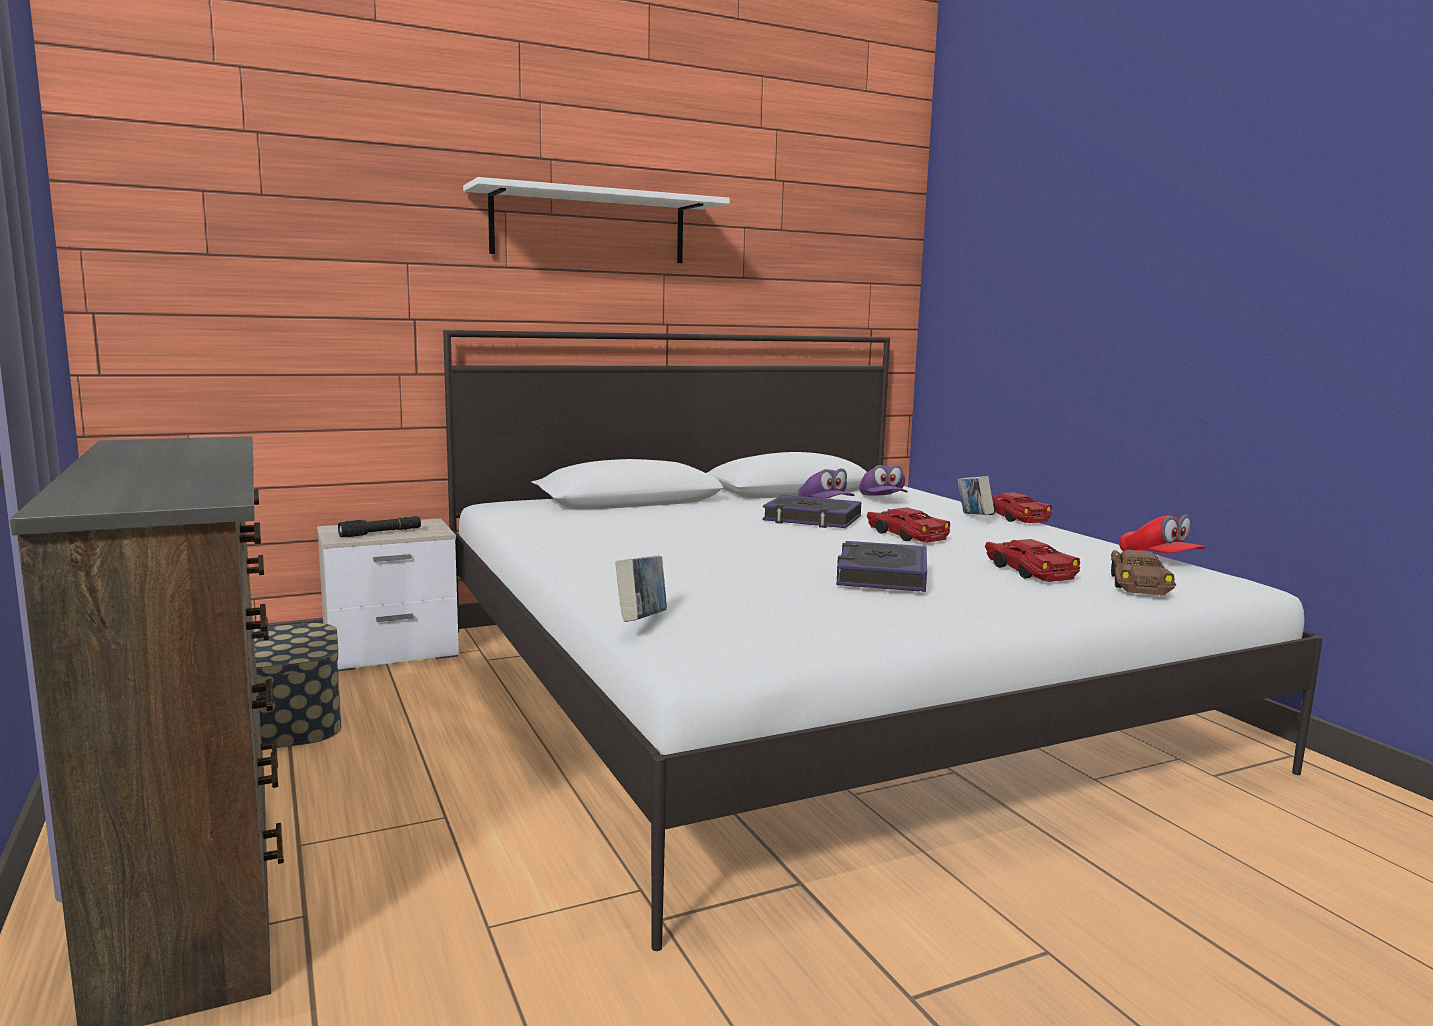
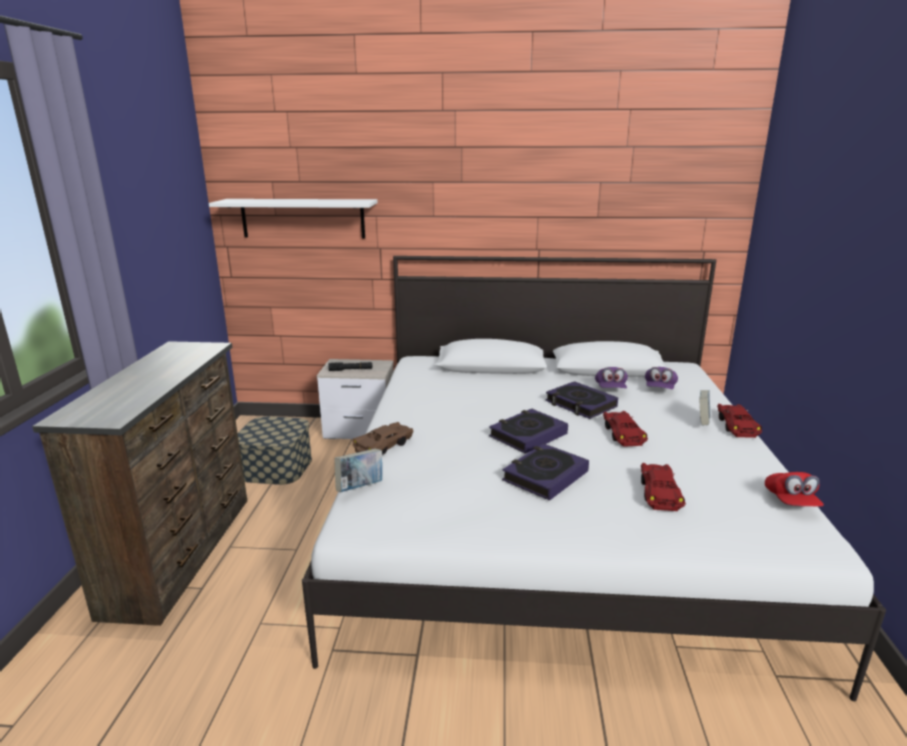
camera: 30 degrees right, 10 degrees up
(589, 227) = (485, 189): white shelf -> white shelf (303, 218)
(795, 548) = (528, 435): none -> book
(1137, 583) = (725, 527): brown toy car -> brown toy car (384, 446)

